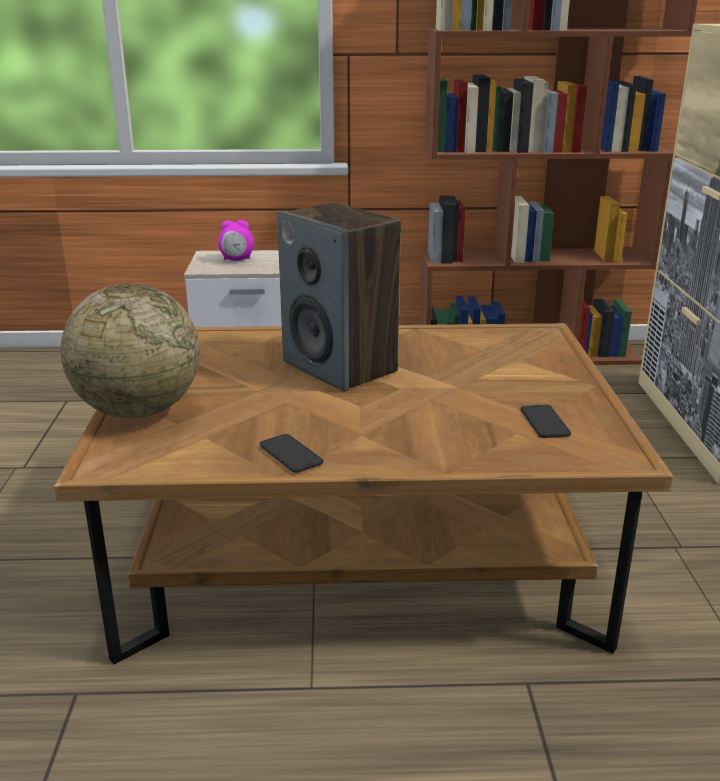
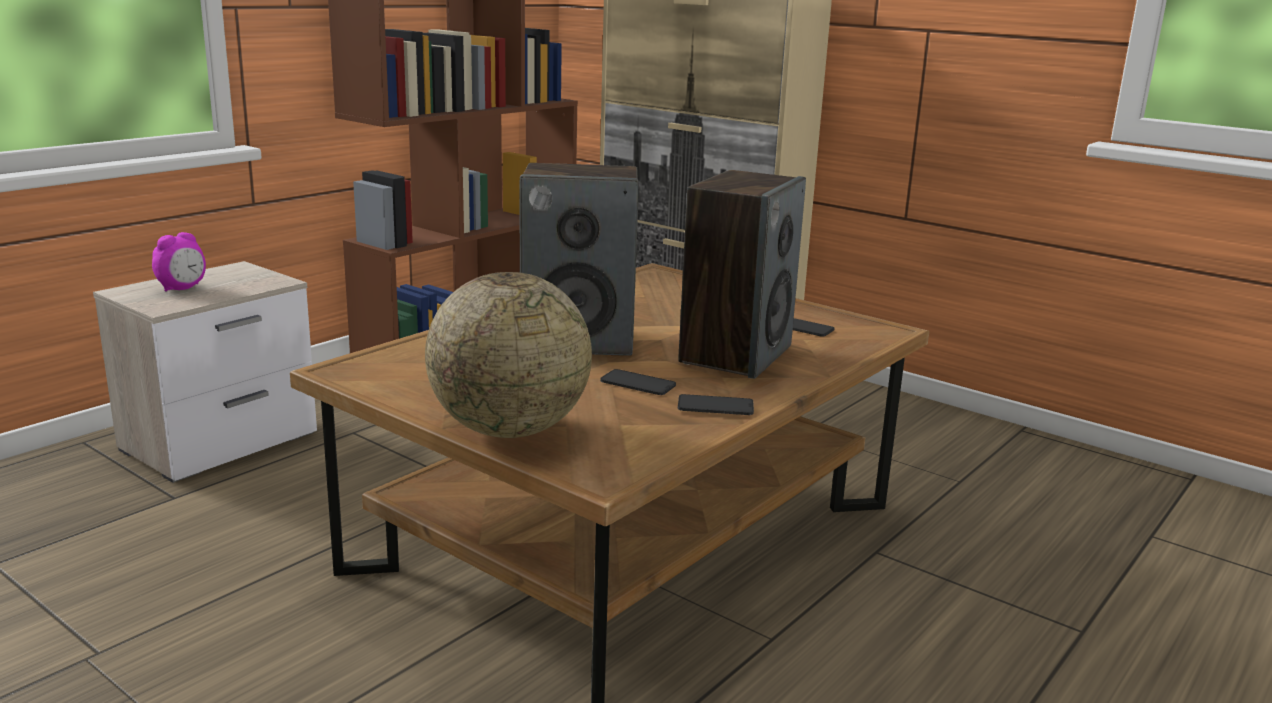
camera: 50 degrees left, 5 degrees down
(293, 414) = (638, 383): none -> phone
(422, 422) = (735, 354): none -> speaker

